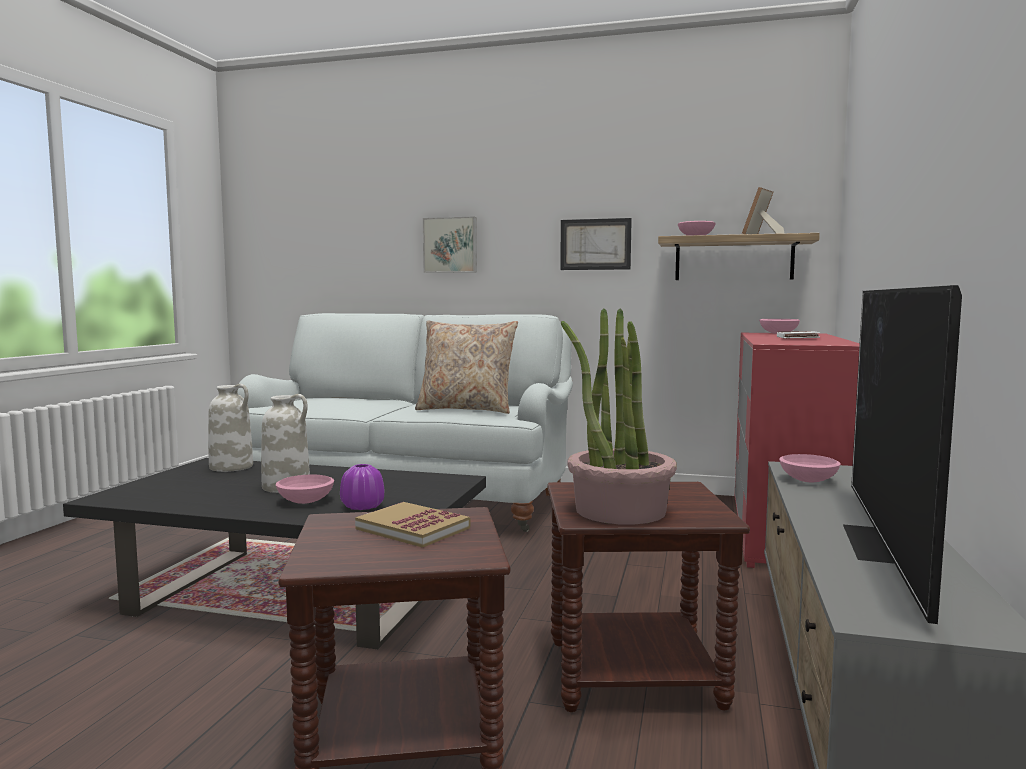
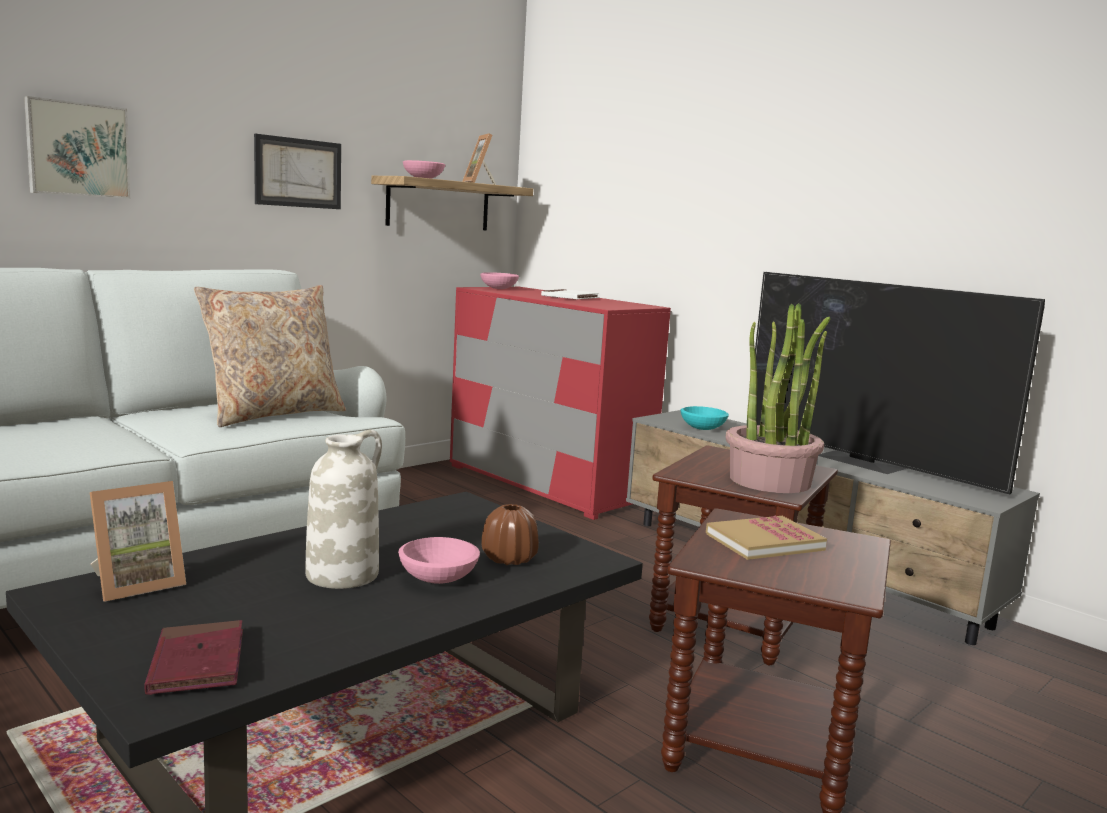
camera: 60 degrees left, 5 degrees up
(147, 493) = (197, 663): none -> red book
(232, 467) = (137, 584): white vase -> picture frame
(362, 507) = (509, 559): purple vase -> brown vase
(807, 480) = (702, 428): pink bowl -> turquoise bowl

